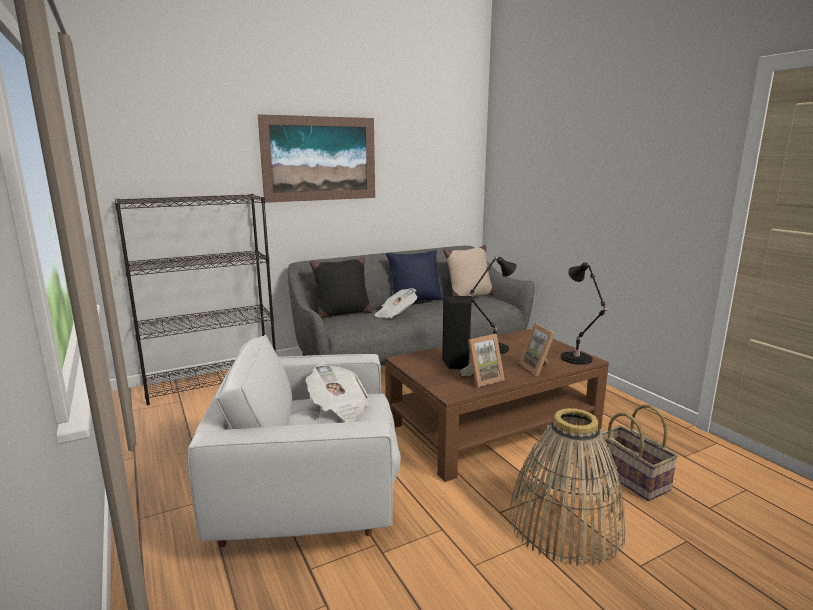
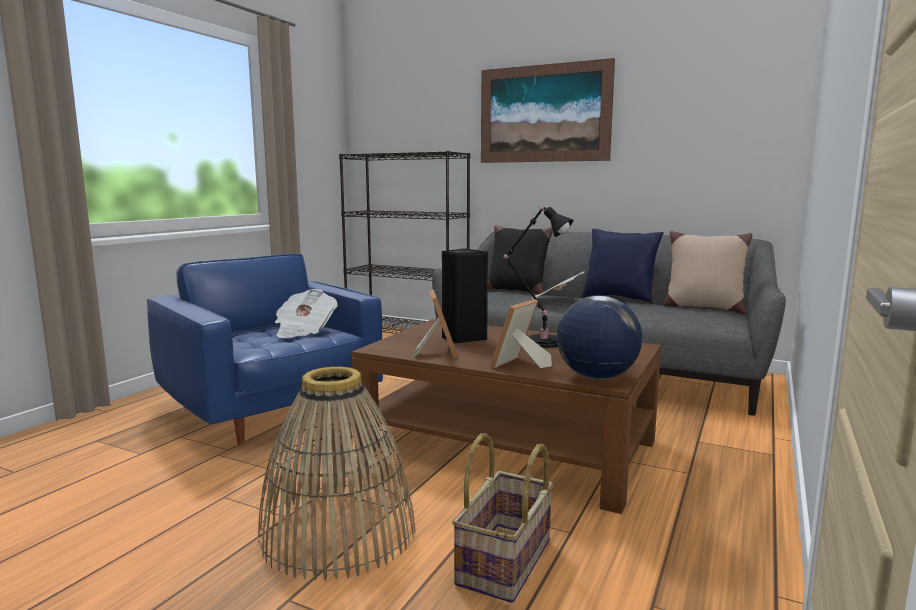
camera: 55 degrees right, 5 degrees down
(310, 498) = (273, 410): white armchair -> blue armchair
(482, 379) = (437, 351): picture frame -> picture frame turned 120 degrees counterclockwise
(578, 359) = (596, 377): black table lamp -> globe

